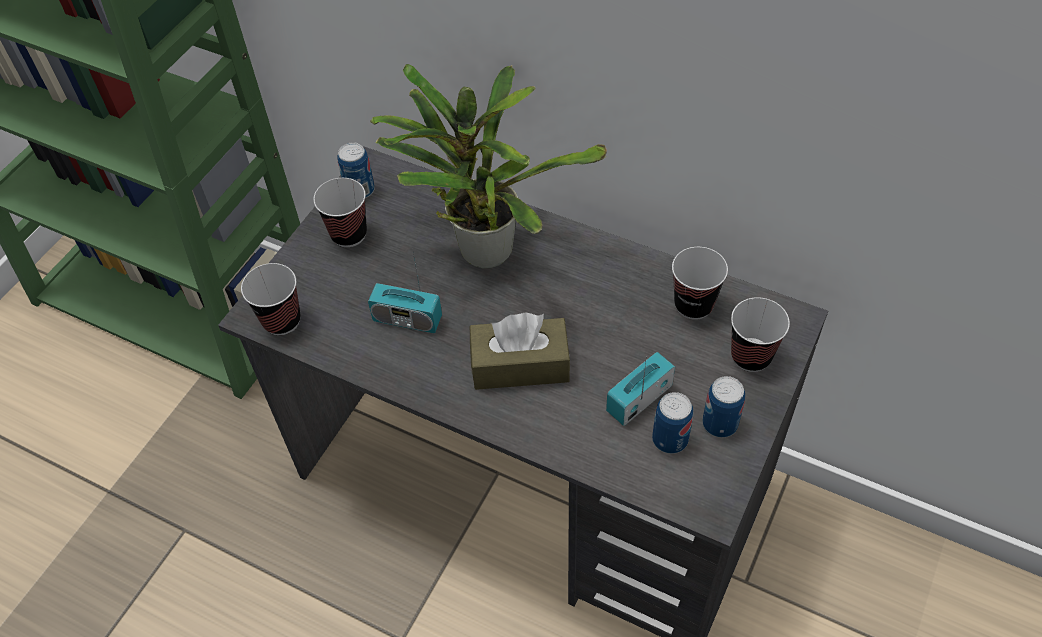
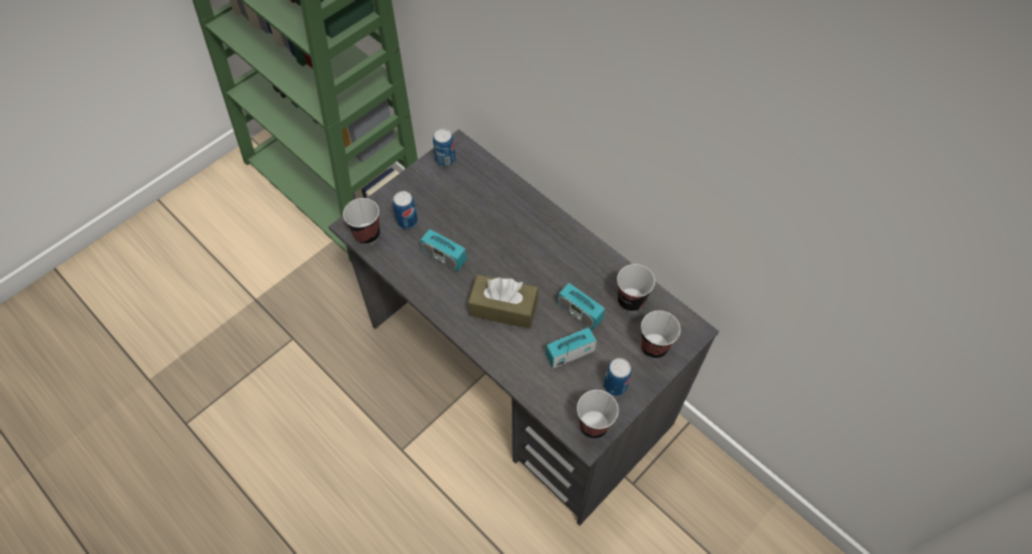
camera: 15 degrees right, 5 degrees up
(348, 234) = (428, 188): cup -> cup (593, 425)
(482, 246) = (509, 221): potted plant -> none
(630, 340) = (579, 312): none -> radio
(670, 439) = (579, 386): can -> can (407, 221)

